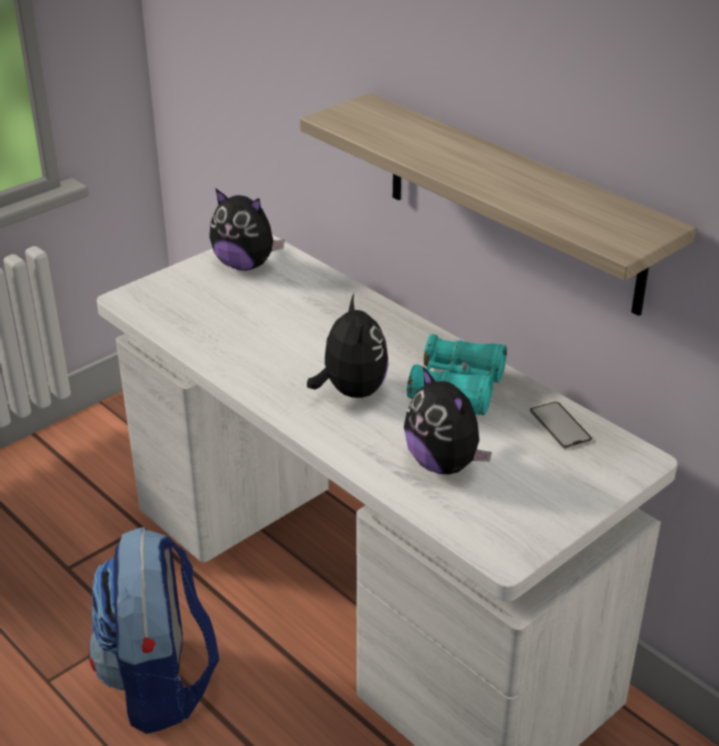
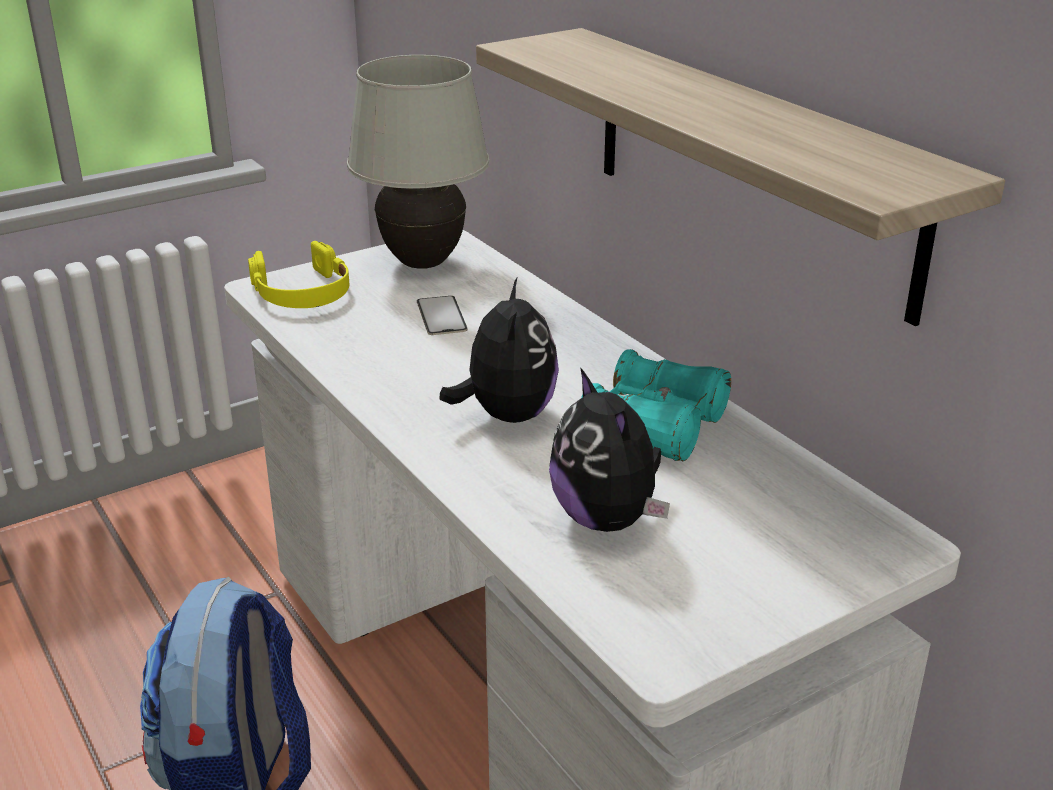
camera: 10 degrees right, 5 degrees down
(161, 300) = (302, 292): none -> yellow headphones
(245, 265) = (423, 262): plush toy -> white table lamp
(560, 425) = (791, 486): phone -> phone (441, 316)

